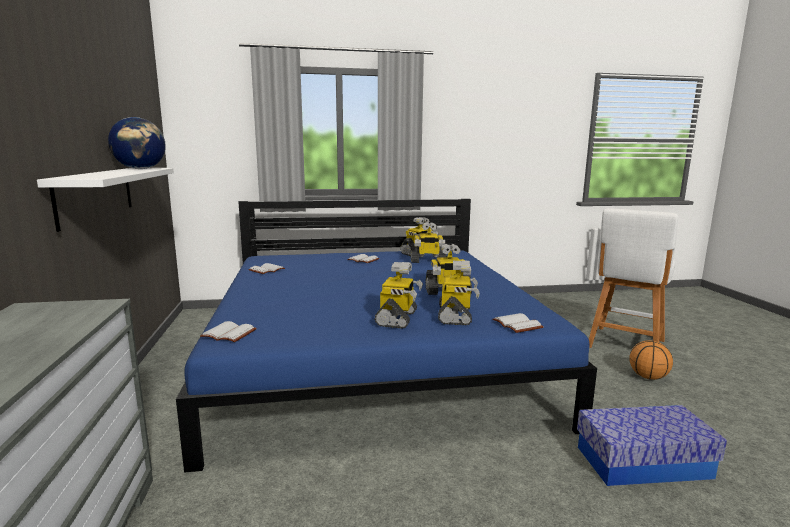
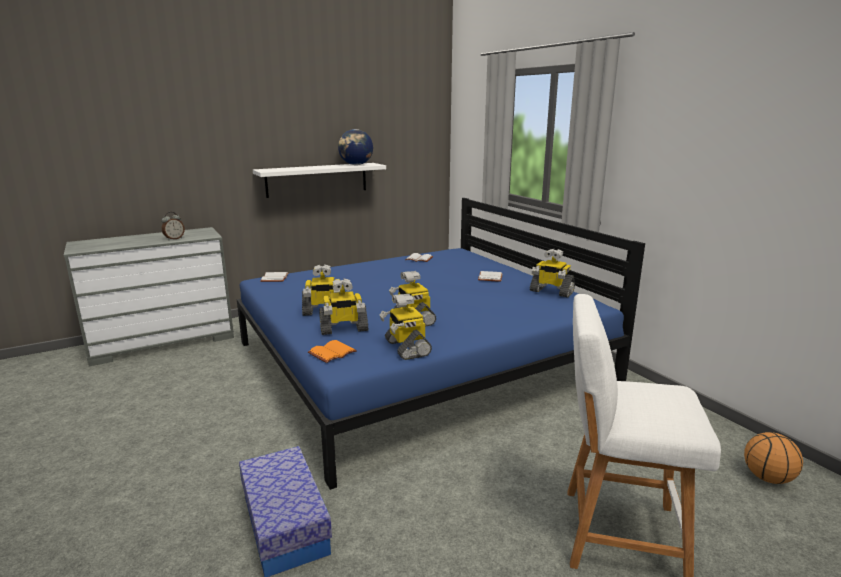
camera: 70 degrees right, 5 degrees up
(59, 329) = (174, 239): none -> alarm clock
(427, 261) = (516, 298): toy robot -> toy robot (406, 348)
(515, 324) = (332, 352): white book -> orange book
(648, 377) = (503, 550): basketball -> basketball (768, 478)

